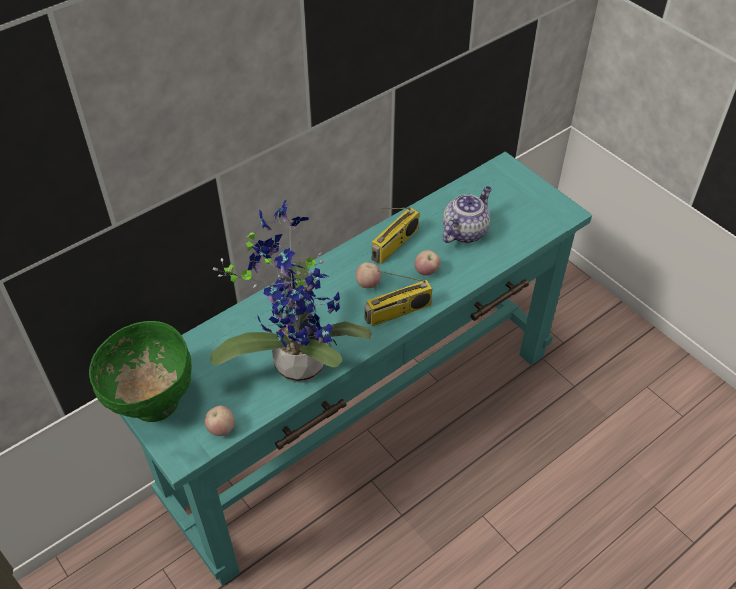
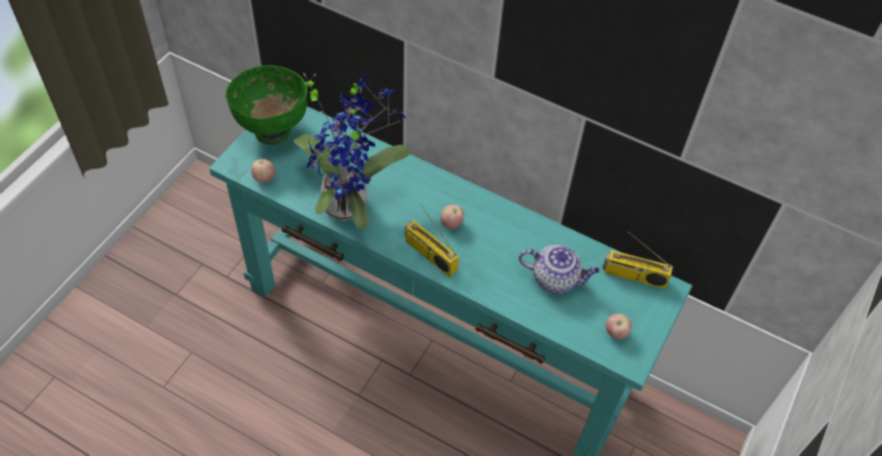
camera: 65 degrees right, 5 degrees up
(395, 245) = (508, 229): radio -> radio (634, 276)
(426, 272) = (488, 262): apple -> apple (615, 333)

